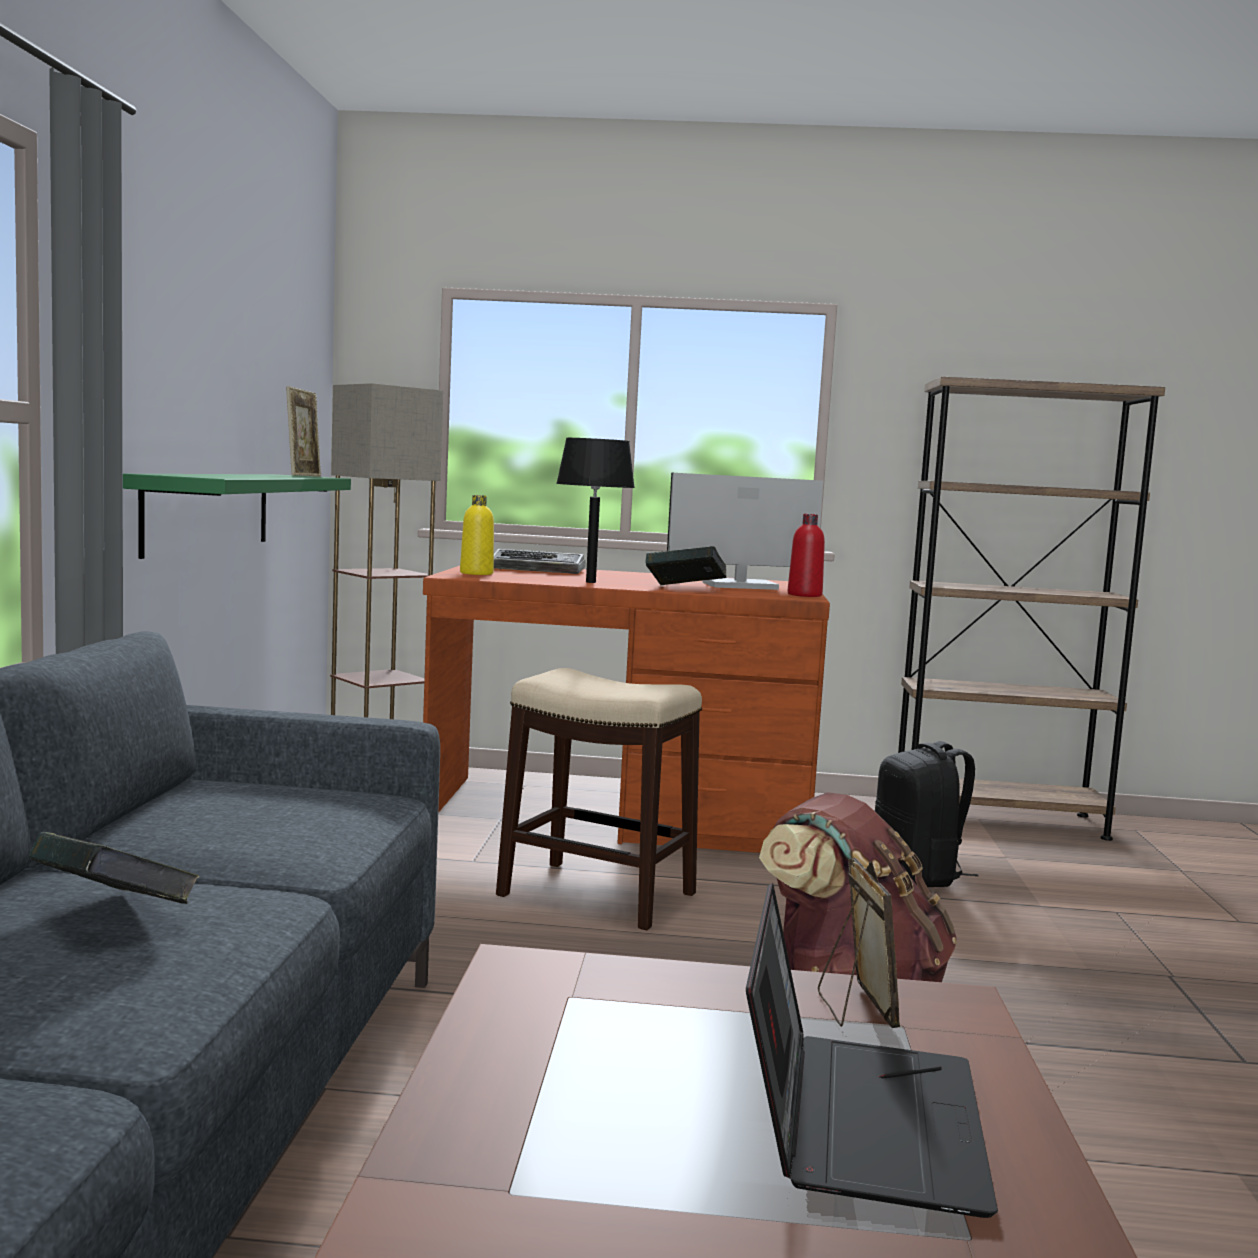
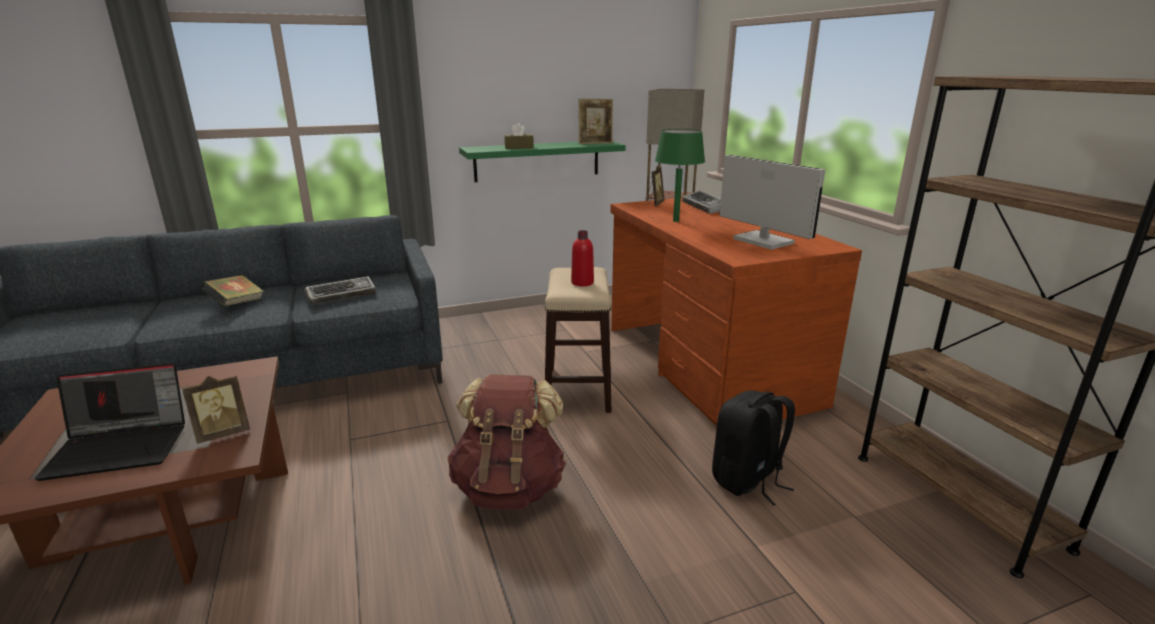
camera: 65 degrees right, 15 degrees up
(242, 476) = (519, 147): none -> brown tissue box
(274, 823) = (342, 295): none -> keyboard
(476, 573) = (654, 204): yellow bottle -> picture frame
(590, 582) = (676, 221): black table lamp -> green table lamp
(684, 589) = (700, 236): book -> none
(804, 595) = (756, 257): red bottle -> red bottle (582, 283)

